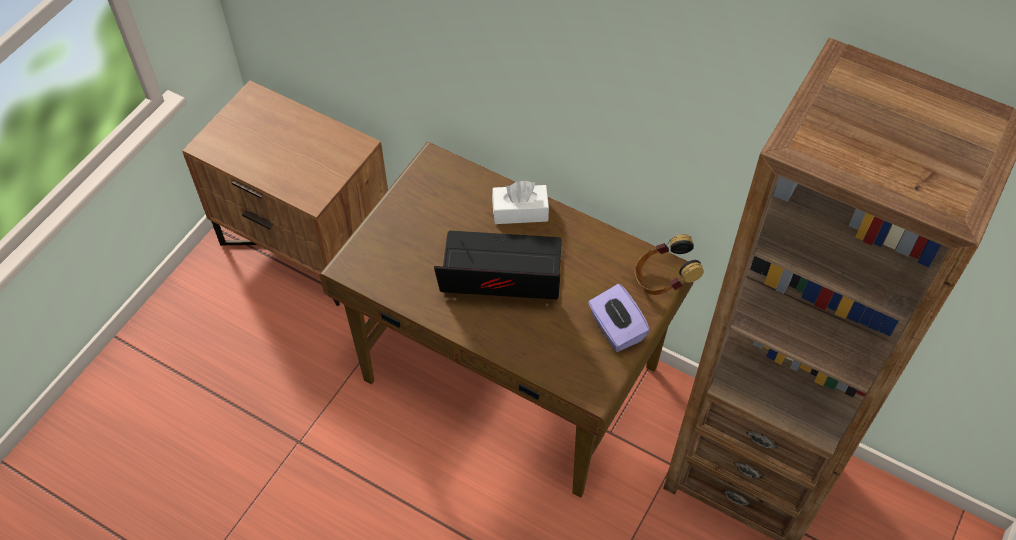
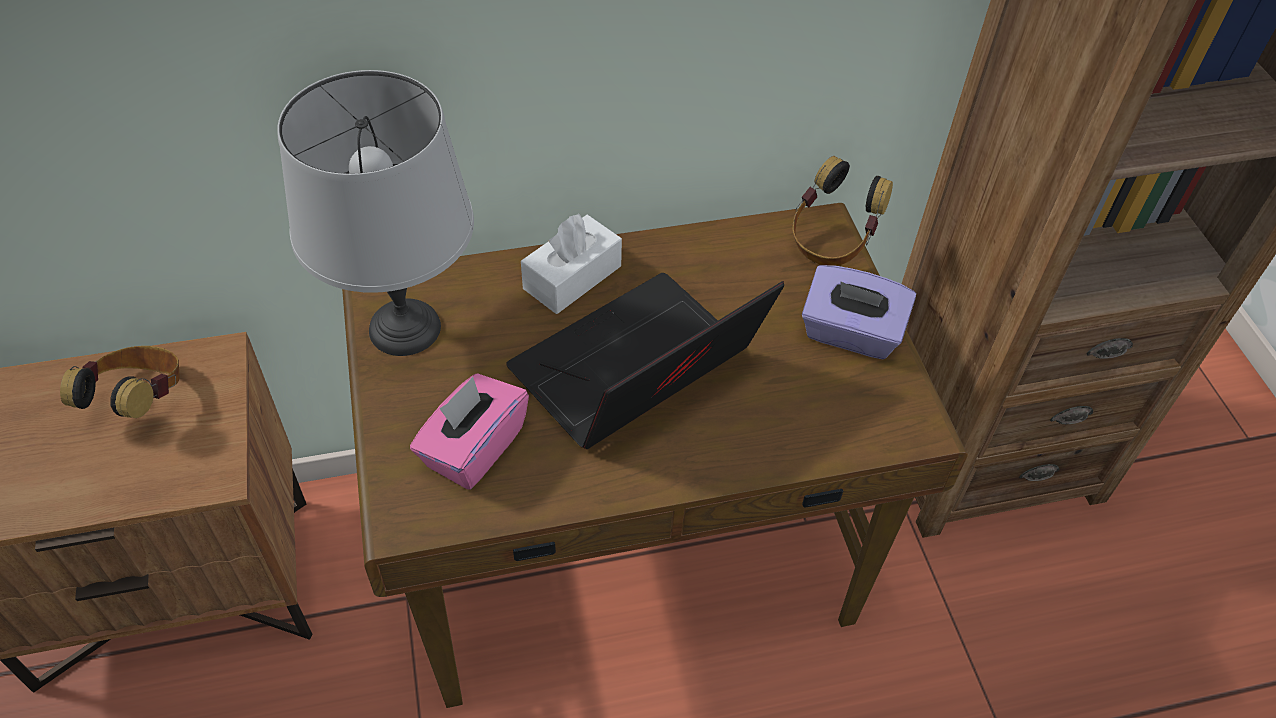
camera: 45 degrees left, 5 degrees down
(314, 145) = (140, 400): none -> headphones
(400, 258) = (473, 448): none -> pink tissue box
(426, 186) = (406, 329): none -> grey table lamp

